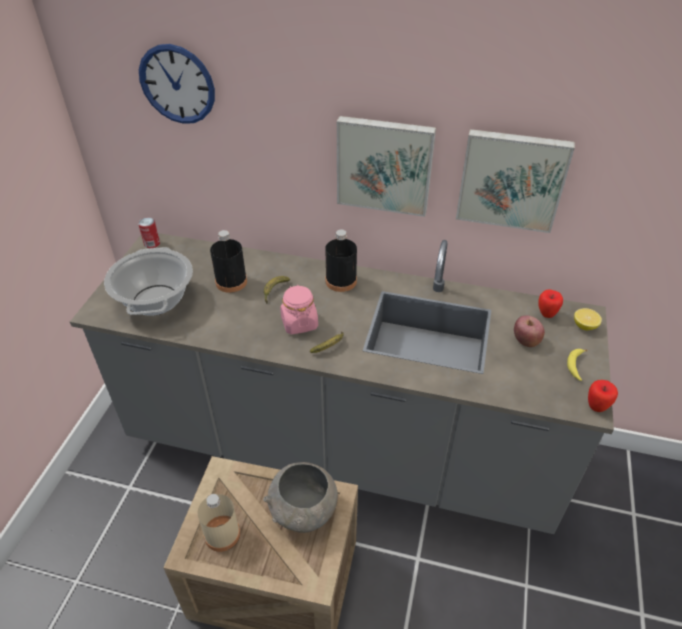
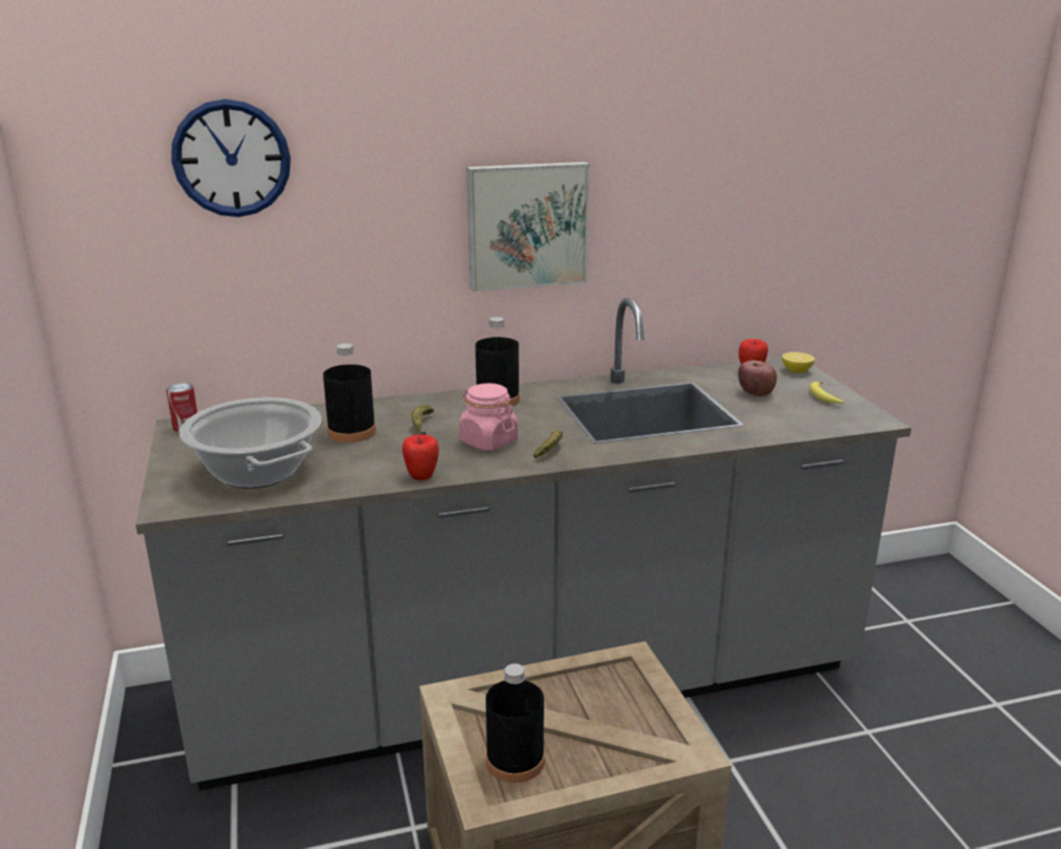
camera: 30 degrees left, 20 degrees down
(222, 534) = (515, 761): beige bottle -> black bottle
(304, 513) = (604, 695): grey bowl -> none
(511, 179) = (674, 213): picture -> none
(596, 406) = (877, 417): apple -> apple (422, 476)

